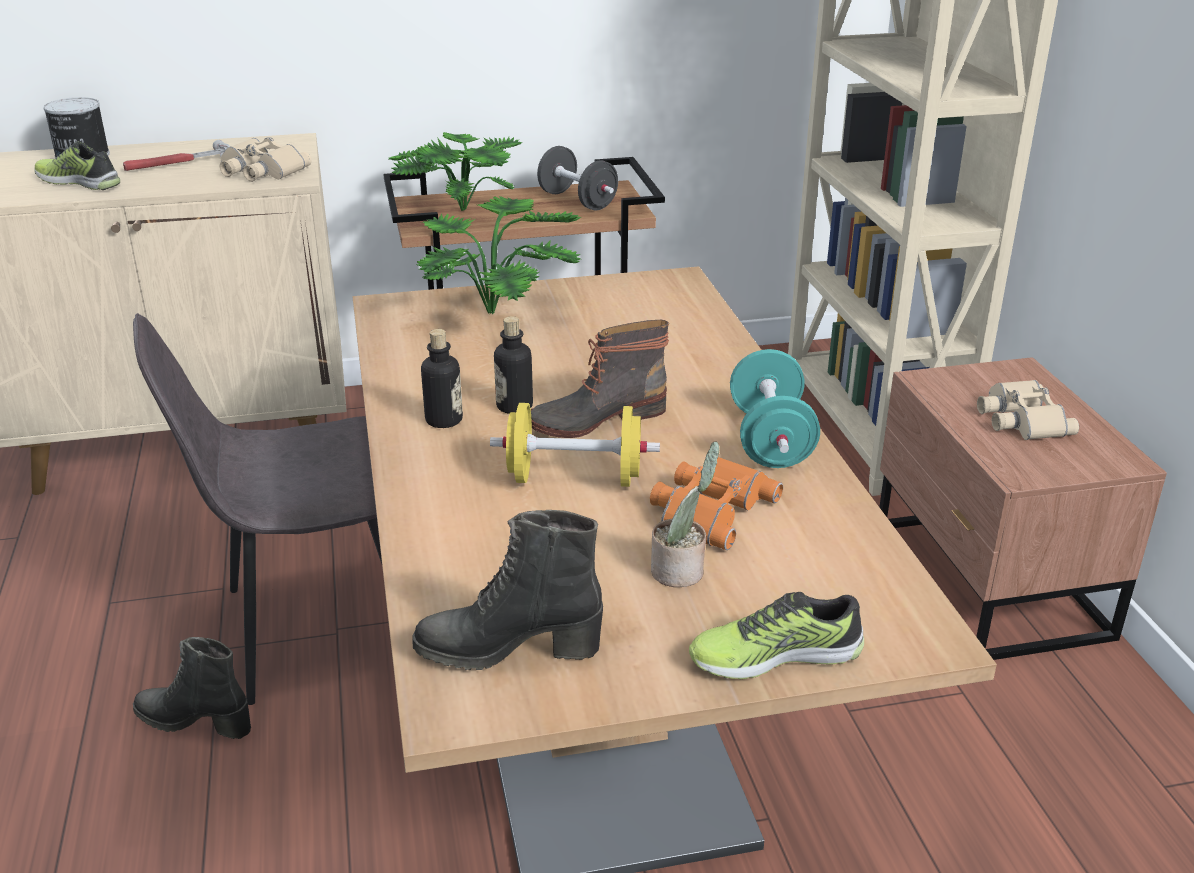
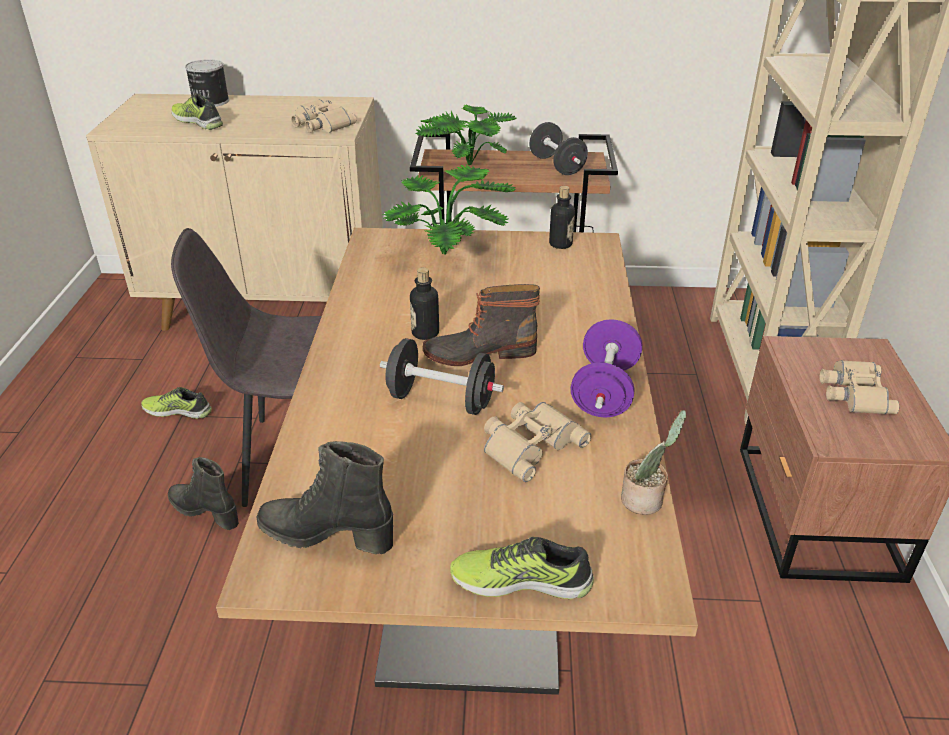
camera: 15 degrees right, 5 degrees up
(101, 597) = (178, 410): none -> shoe
(179, 164) = (269, 113): hammer -> none
(444, 420) = (370, 337): bottle -> bottle (560, 244)
(575, 478) = (441, 400): yellow dumbbell -> black dumbbell
(681, 571) = (483, 493): potted plant -> potted plant (645, 500)
(709, 509) = (530, 443): orange binoculars -> beige binoculars
(770, 440) = (604, 391): turquoise dumbbell -> purple dumbbell

